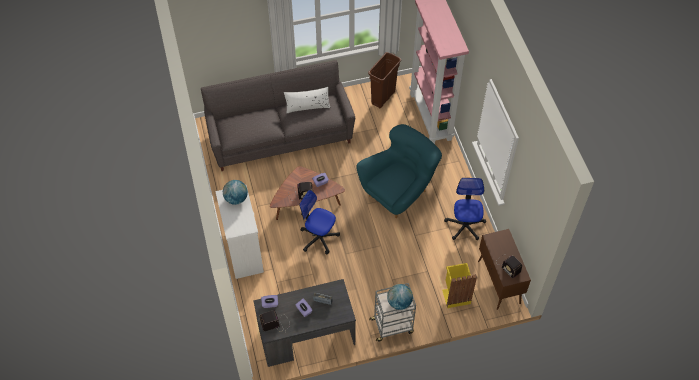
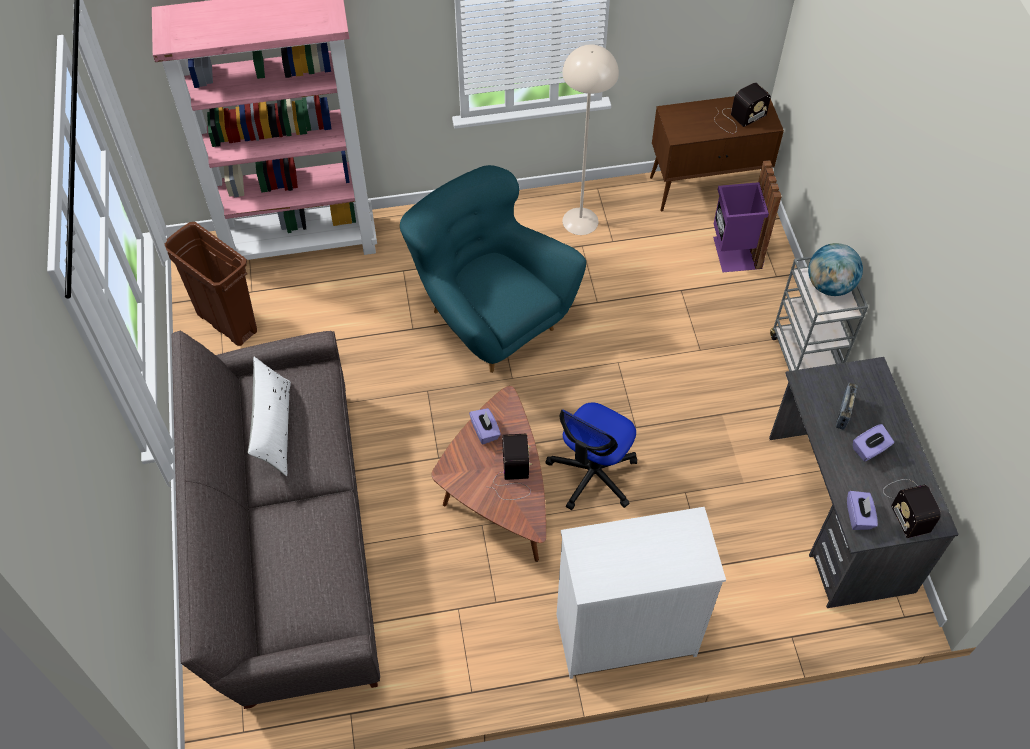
camera: 85 degrees left, 0 degrees up
(236, 198) = (604, 553): globe -> none
(455, 295) = (734, 253): yellow trash can -> purple trash can
(465, 225) = (580, 220): office chair -> beige floor lamp

